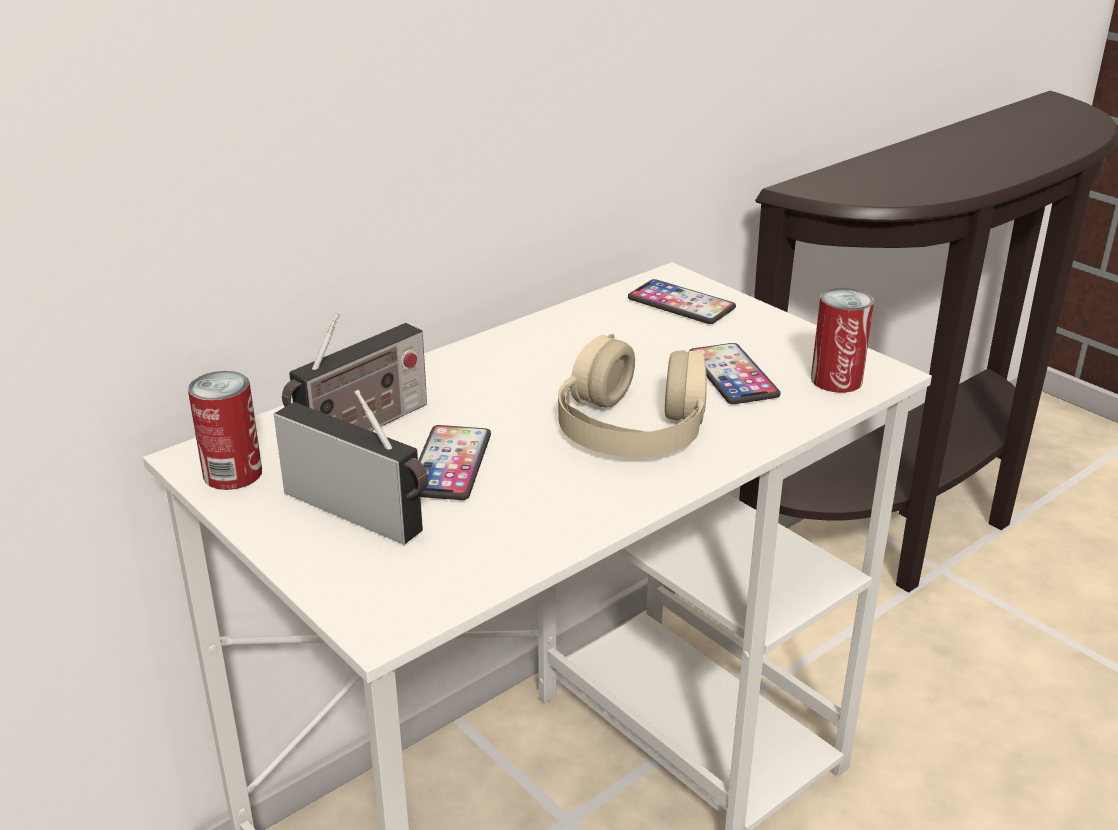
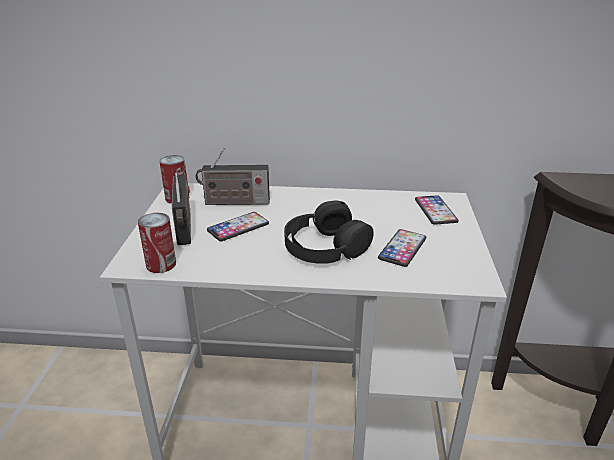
camera: 45 degrees right, 0 degrees up
(633, 424) = (325, 246): beige headphones -> black headphones
(836, 380) = (448, 274): can -> can (161, 264)

